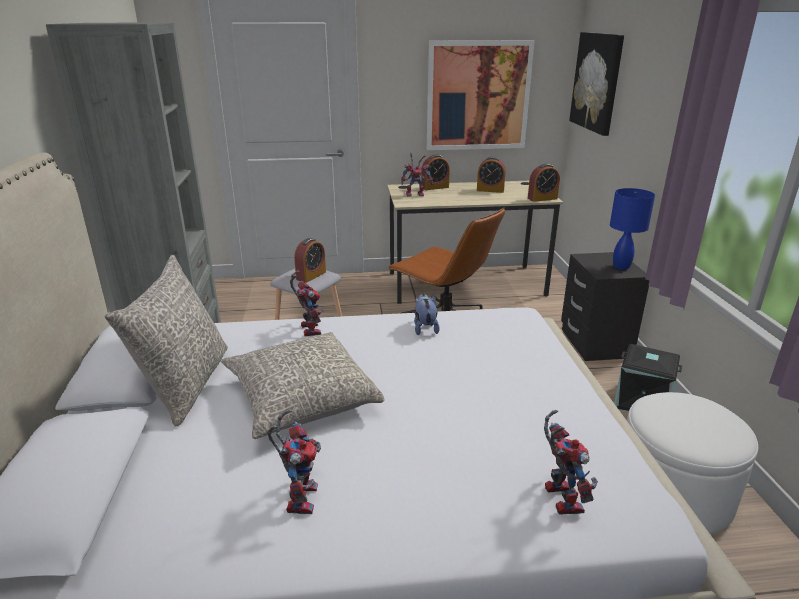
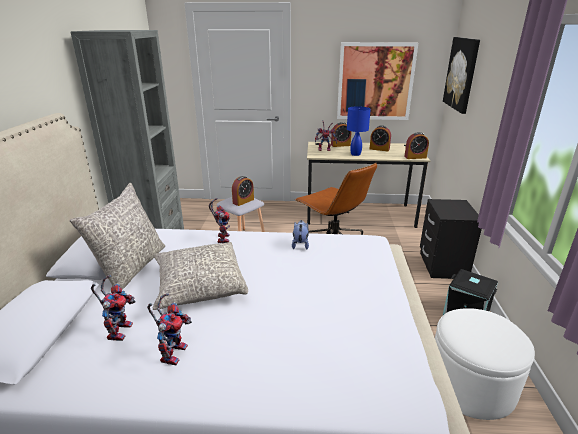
camera: 10 degrees right, 0 degrees up
(558, 496) = (348, 376): toy robot -> toy robot (119, 329)
(622, 266) = (463, 211): blue table lamp -> blue table lamp (356, 154)

